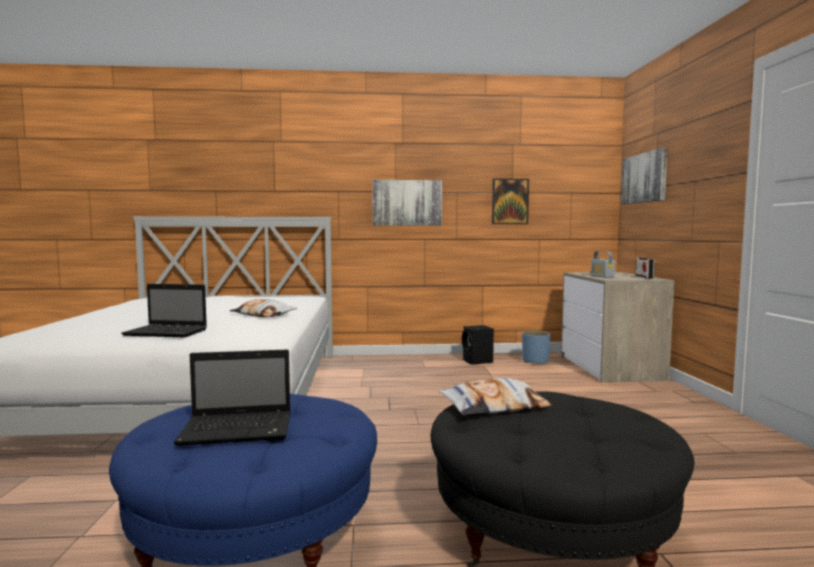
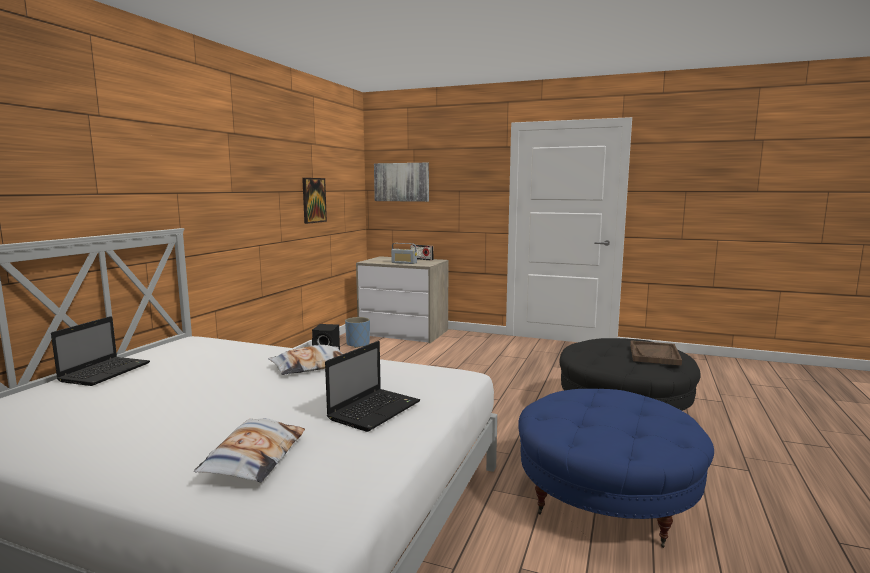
camera: 65 degrees left, 5 degrees up
(240, 430) = (633, 419): laptop -> laptop (106, 371)
(407, 203) = (244, 205): picture -> none
(494, 406) = (603, 357): pillow -> pillow (254, 457)
(562, 434) = (654, 354): none -> brown tray

